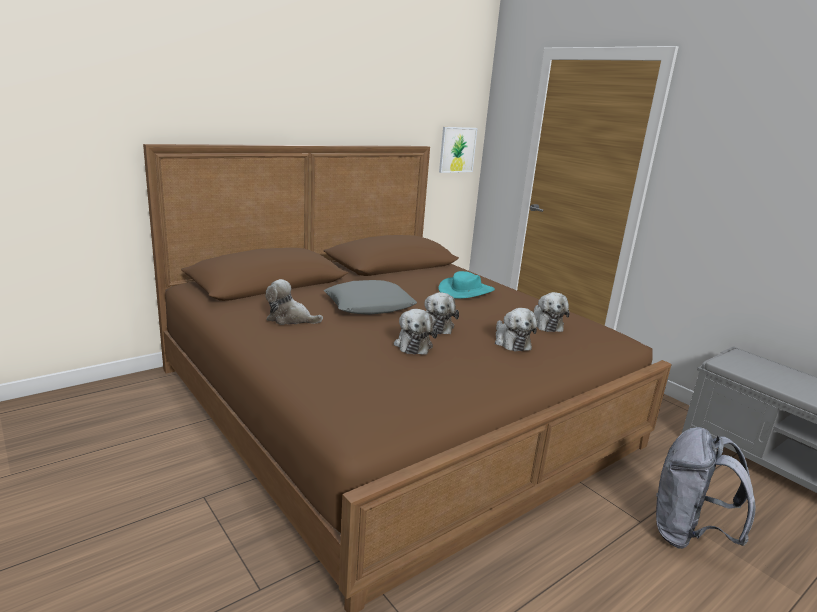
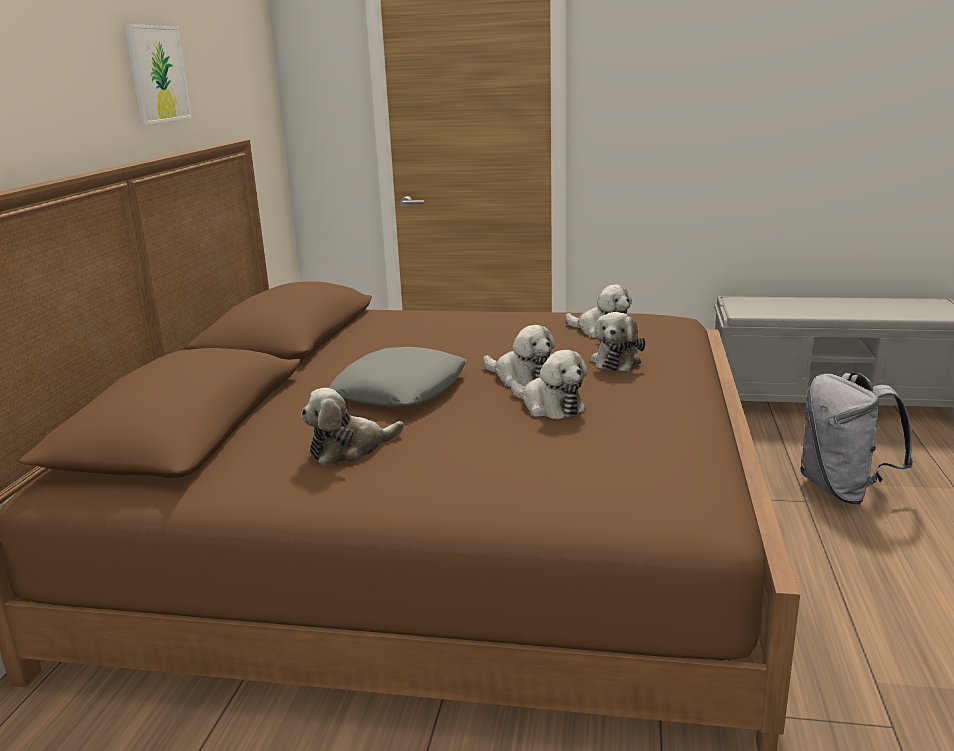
camera: 40 degrees left, 0 degrees up
(457, 149) = (263, 140): picture -> picture (157, 74)
(466, 291) = (457, 330): turquoise hat -> none
(511, 342) = (617, 361): plush toy -> plush toy turned 75 degrees clockwise

